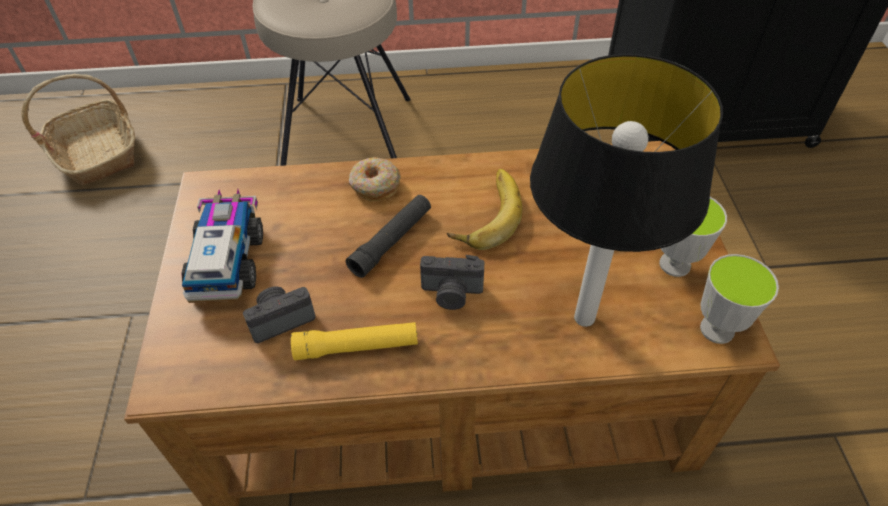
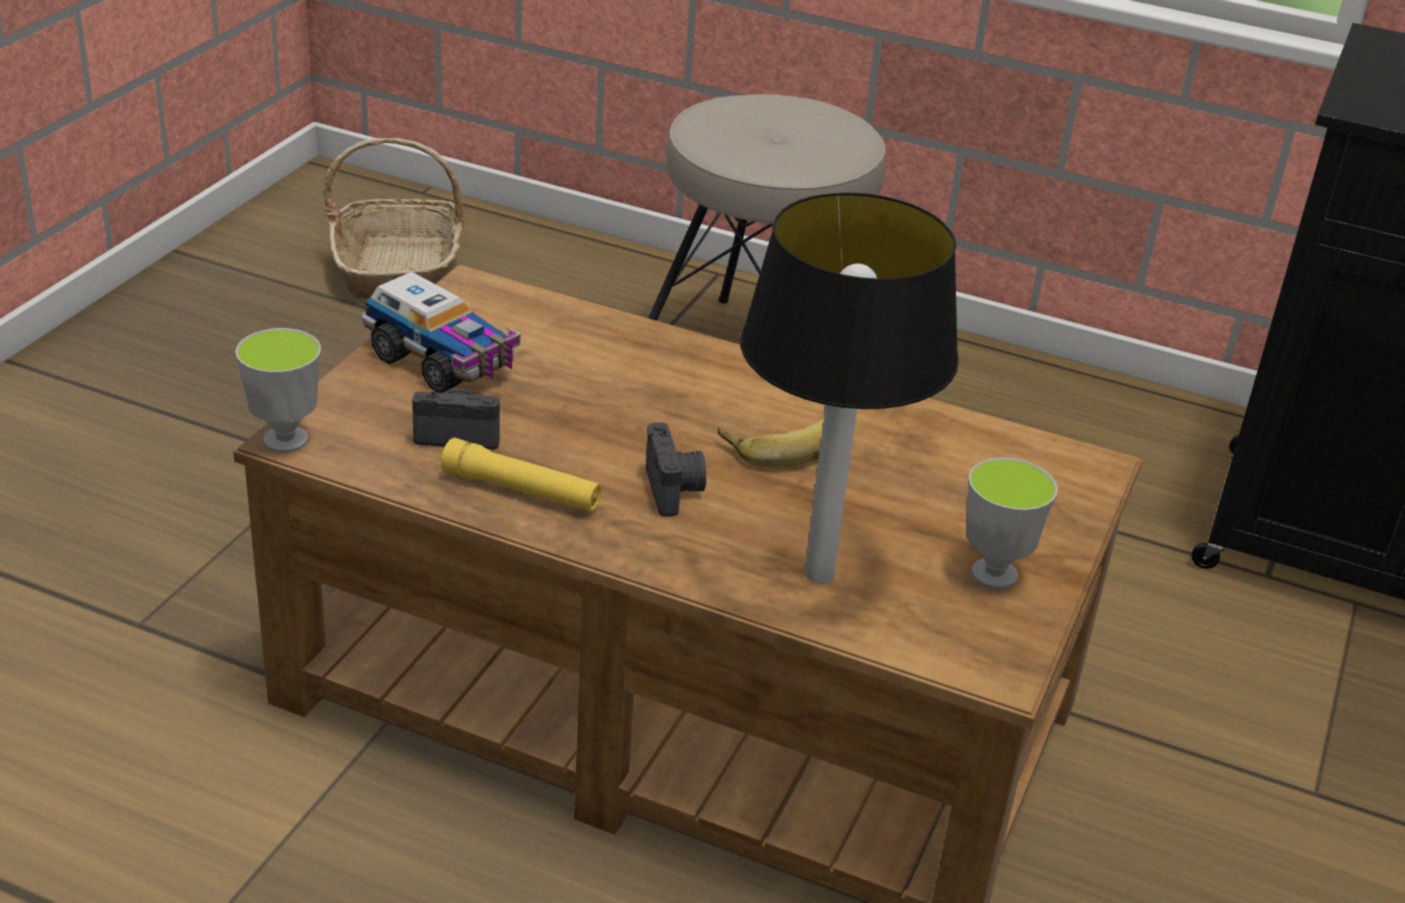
camera: 25 degrees right, 15 degrees down
(228, 260) = (443, 362): toy truck -> toy truck turned 105 degrees clockwise
(374, 185) = (675, 357): donut -> none
(391, 241) = (647, 416): black flashlight -> none
(451, 294) = (674, 489): camera -> camera turned 135 degrees counterclockwise
(717, 329) = (982, 652): cup -> cup (285, 440)

